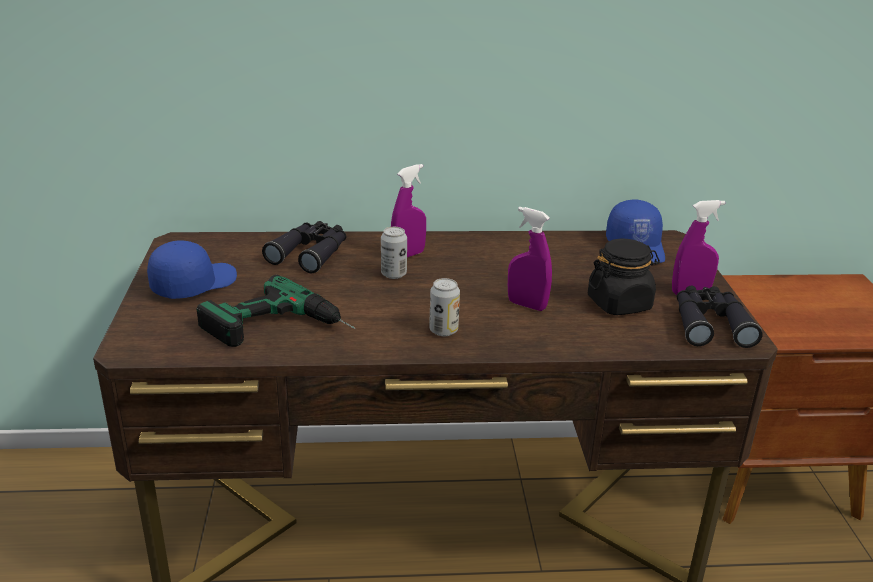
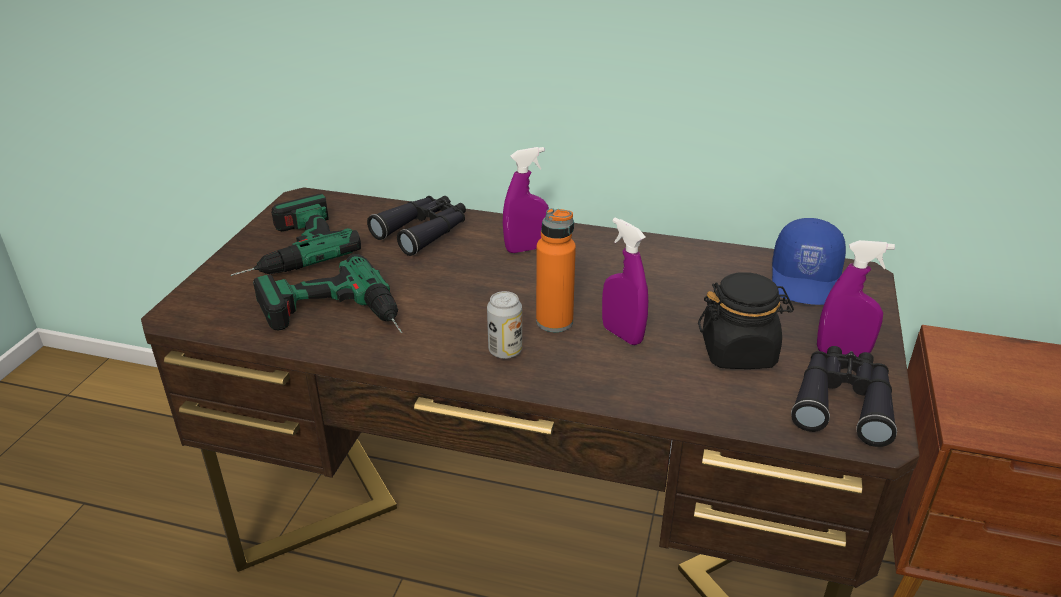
camera: 20 degrees right, 5 degrees up
(193, 284) = (285, 250): blue cap -> power drill
(393, 274) = (495, 270): can -> none
(468, 304) = (554, 322): none -> orange bottle

